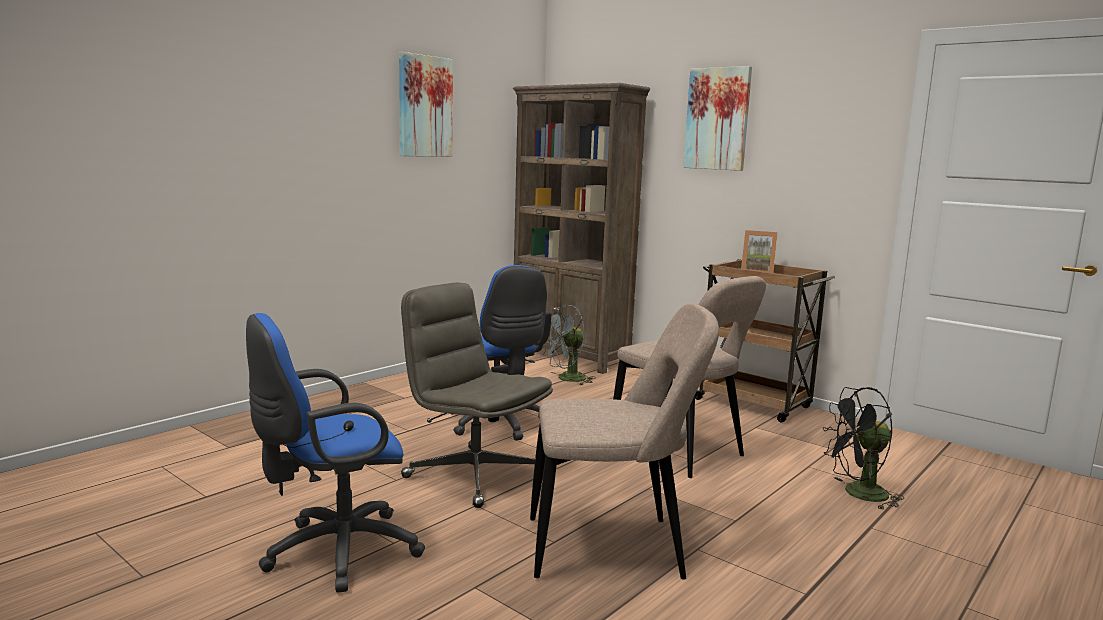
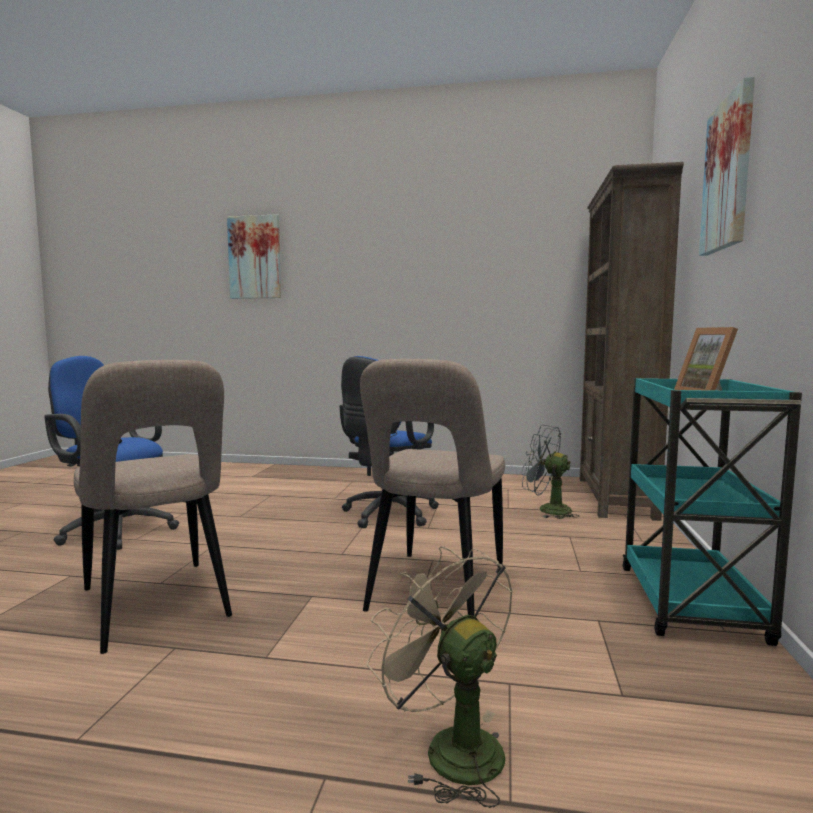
camera: 60 degrees right, 5 degrees down
(424, 106) = (476, 238): picture -> picture (255, 257)
(473, 475) = (270, 532): grey office chair -> none
(755, 404) = (691, 605): brown cart -> turquoise cart
(858, 494) = (450, 747): black fan -> beige fan

